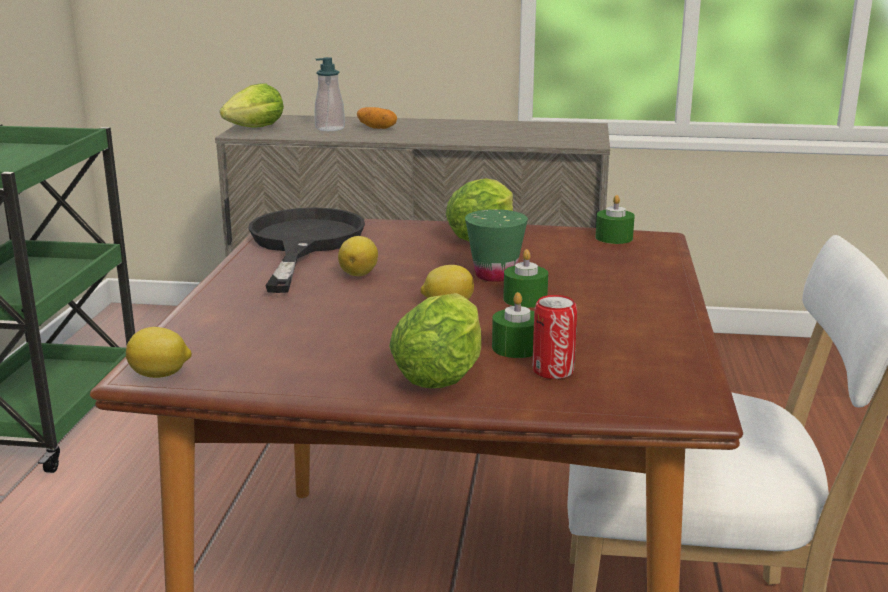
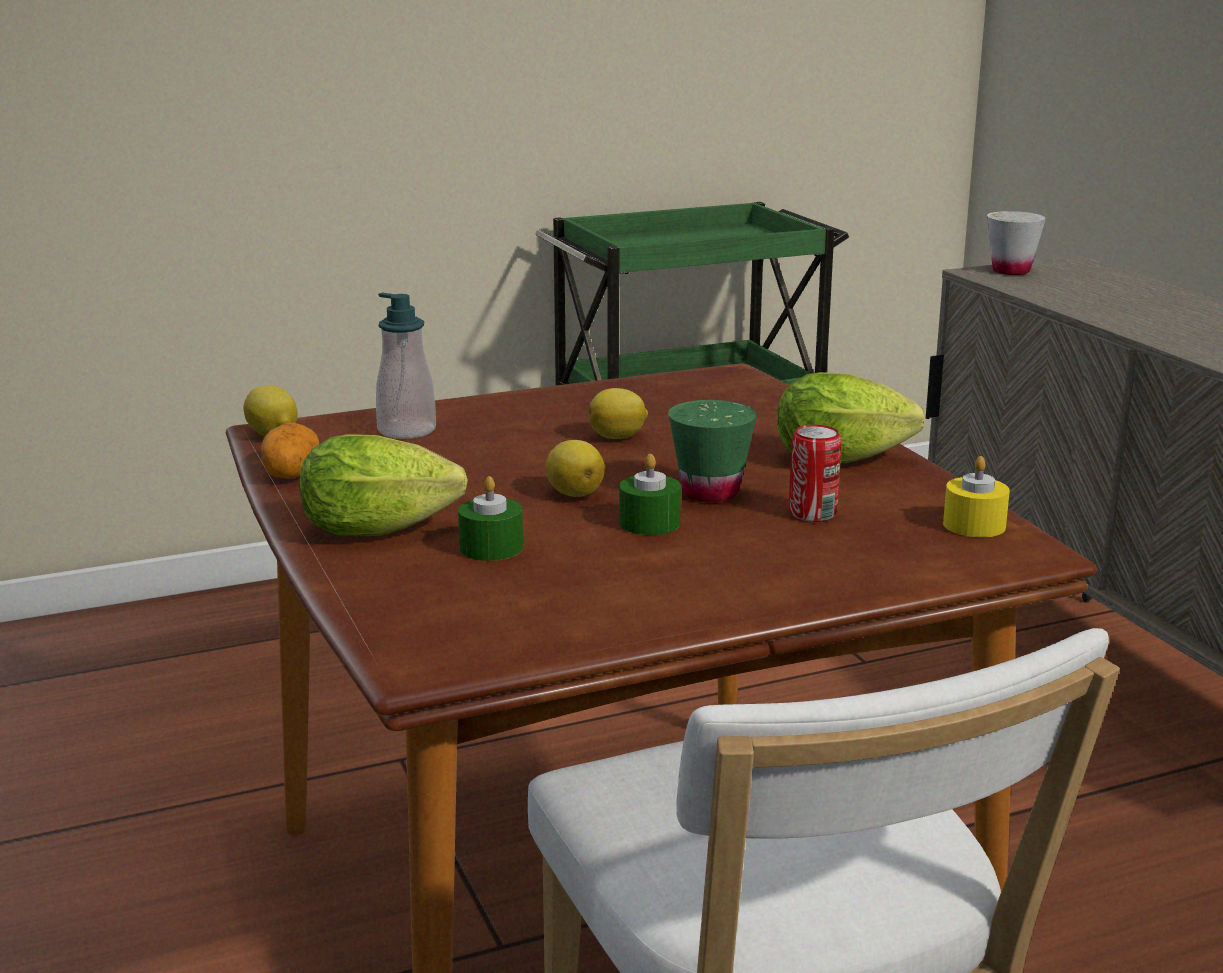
camera: 60 degrees right, 0 degrees up
(252, 129) = (1011, 271): lettuce -> white cup
(303, 243) = (676, 395): black frying pan -> none
(330, 128) = (1098, 294): soap dispenser -> soap dispenser (407, 431)
(377, 128) = (1158, 310): potato -> potato (290, 472)
(553, 371) = (443, 577): can -> can (812, 513)
(614, 238) = (974, 525): green candle -> yellow candle

